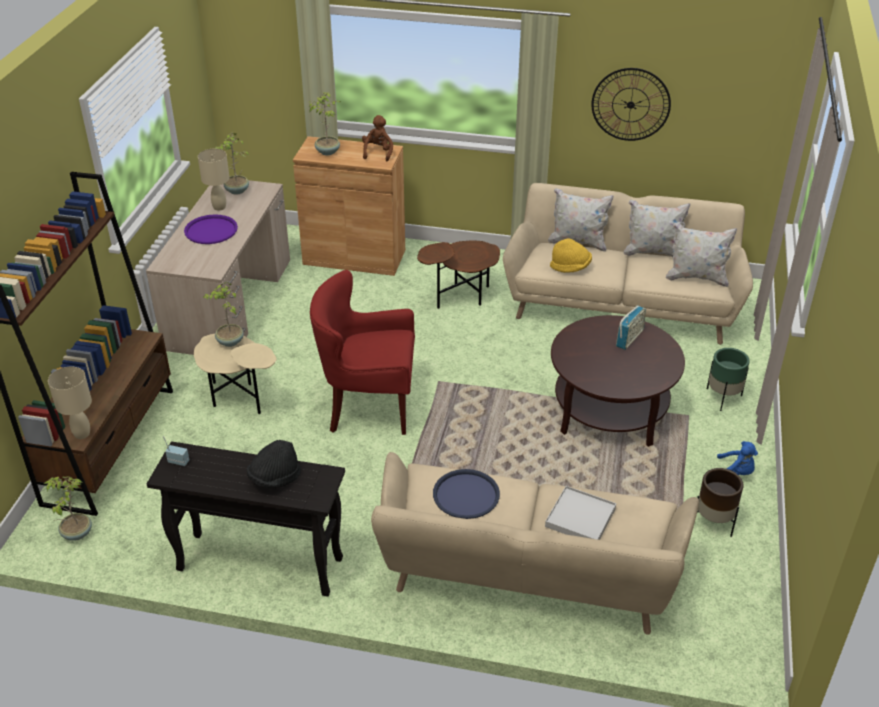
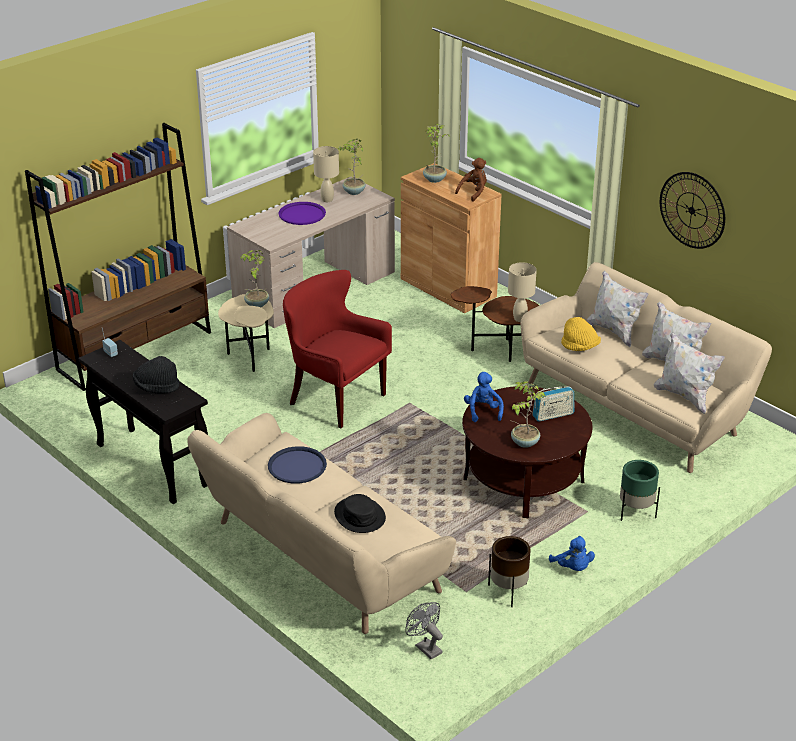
camera: 35 degrees right, 5 degrees down
(76, 533) = (61, 396): potted plant -> potted plant (524, 442)
(82, 433) = (89, 320): beige table lamp -> beige table lamp (520, 319)
(571, 360) = (483, 411): none -> blue plush toy
(580, 517) = (360, 516): white tray -> black hat
(710, 617) = (425, 647): none -> grey fan

